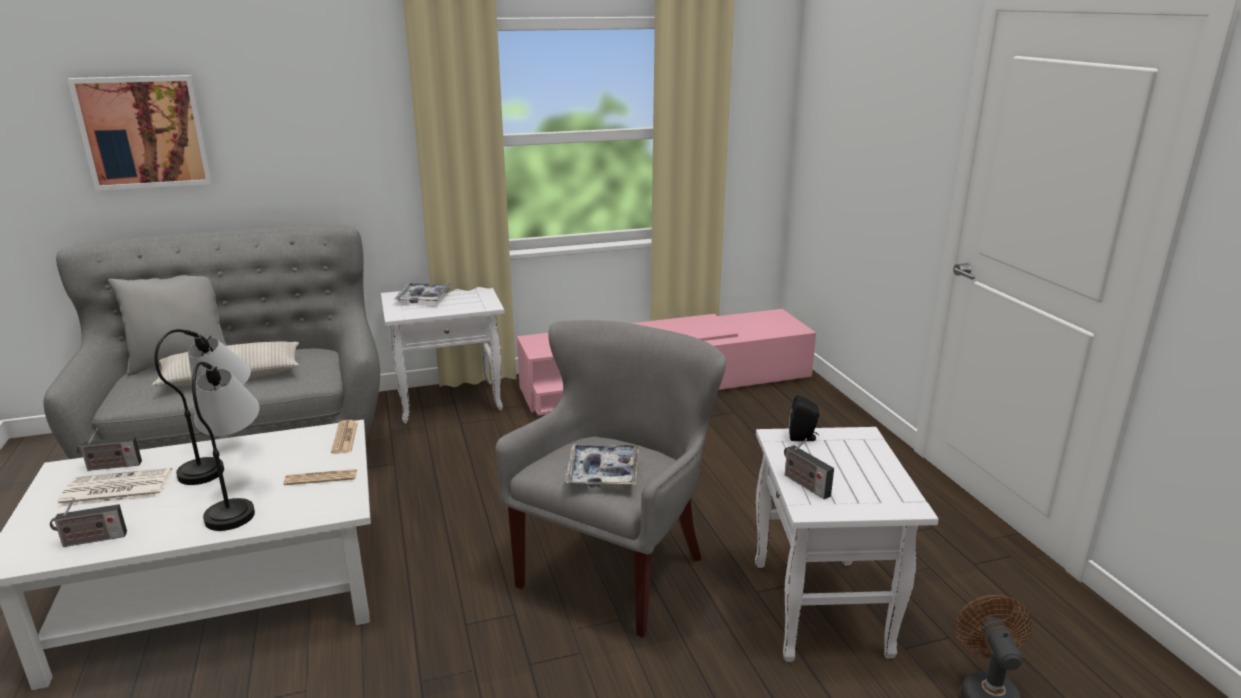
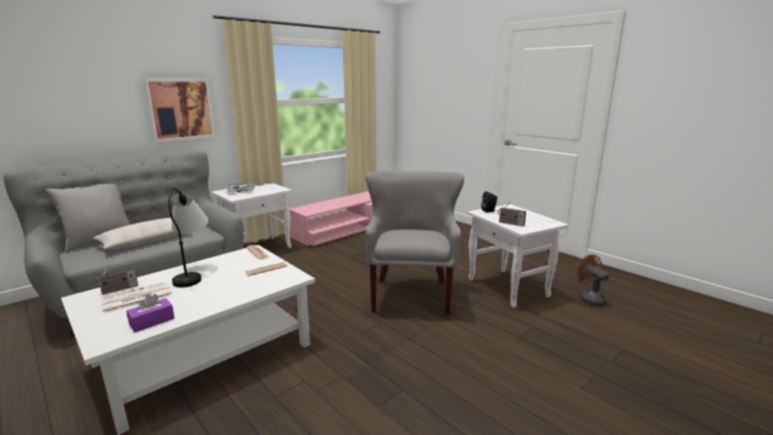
camera: 25 degrees left, 5 degrees down
(91, 540) = (152, 321): radio -> purple tissue box
(144, 132) = (59, 94): picture -> picture (180, 109)
(238, 499) = (227, 286): table lamp -> none
(603, 472) = (418, 237): tray -> none

